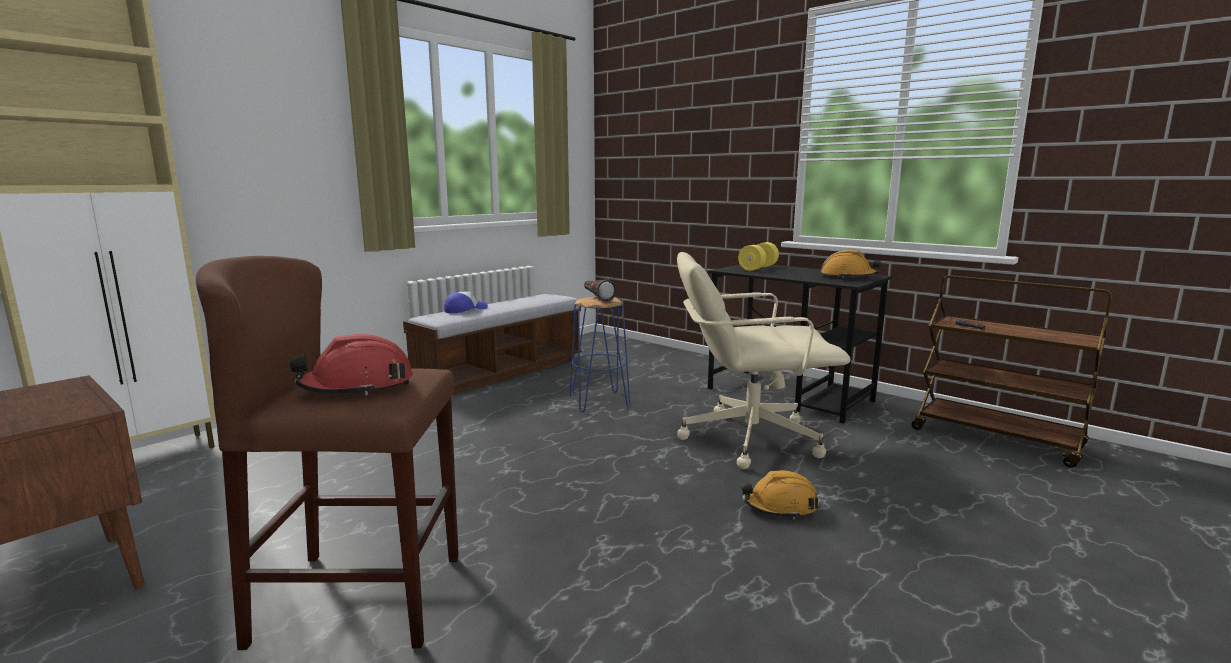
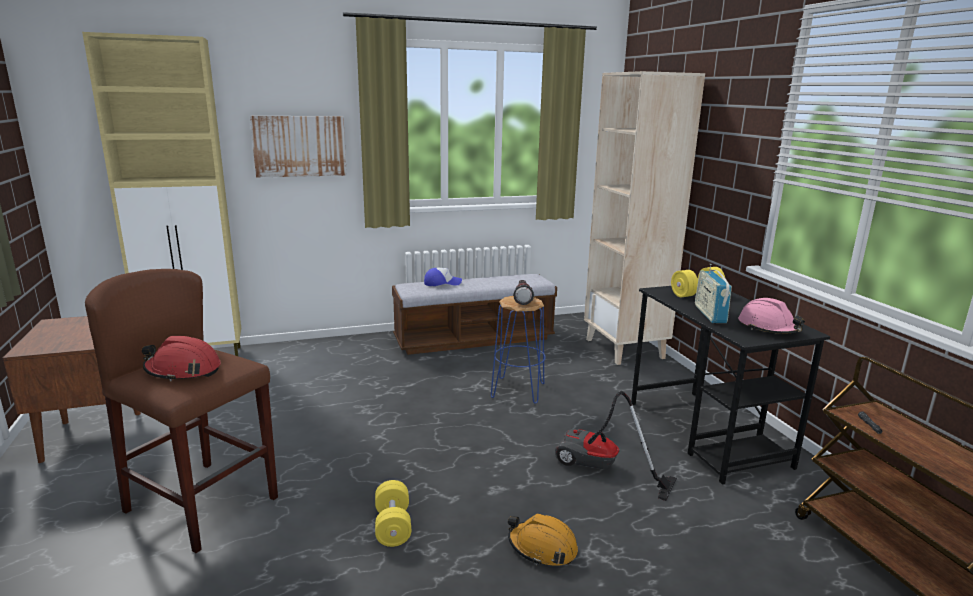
camera: 30 degrees right, 5 degrees up
(270, 147) = (299, 146): none -> picture
(625, 537) = (393, 526): none -> yellow dumbbell
(652, 353) = (625, 349): none -> beige bookcase
(748, 438) = (601, 469): beige office chair -> vacuum cleaner
(794, 276) = (710, 314): none -> radio
(848, 277) = (768, 328): orange hard hat -> pink hard hat

